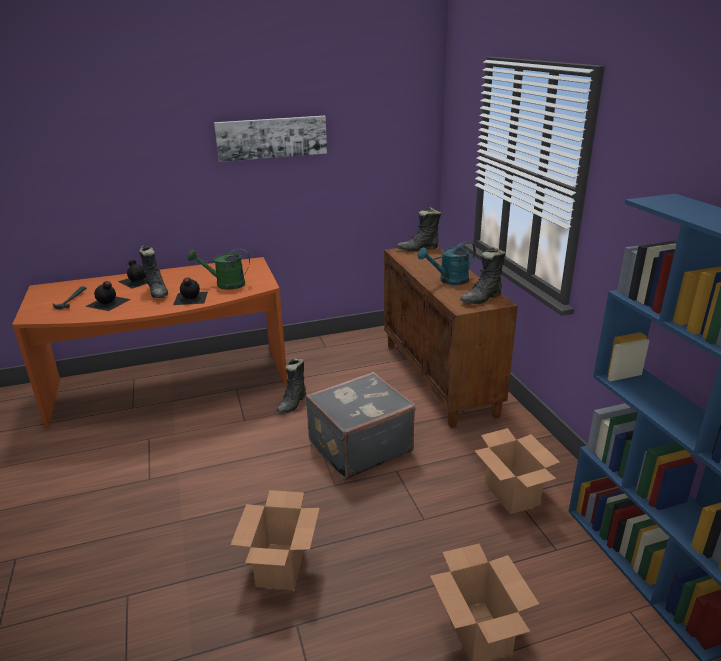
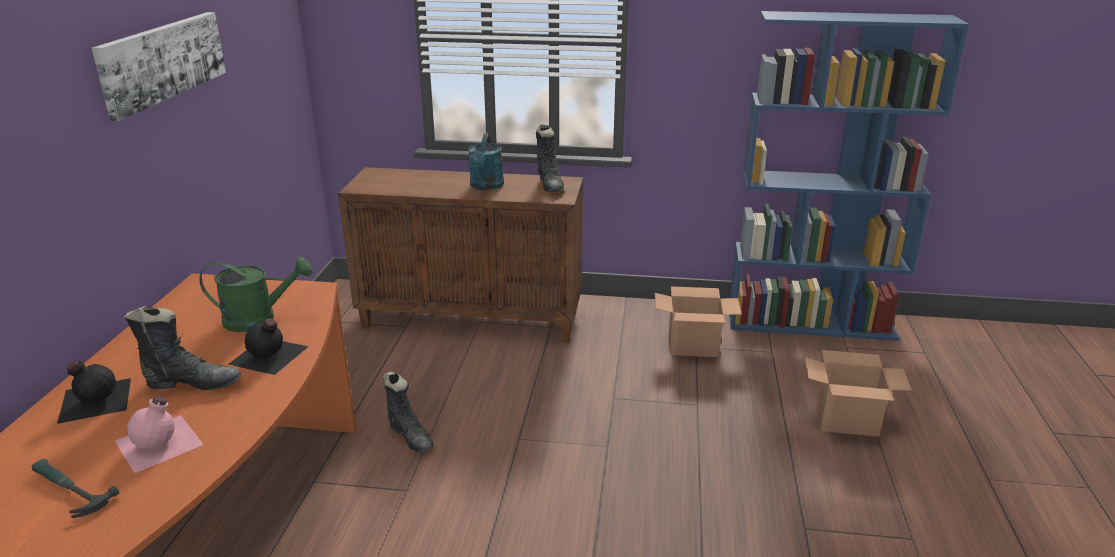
camera: 65 degrees left, 0 degrees up
(108, 303) = (160, 442): black bottle -> pink bottle
(225, 284) = (259, 319): green watering can -> green watering can turned 120 degrees counterclockwise
(281, 567) = (719, 520): cardboard box -> none
(358, 447) = (551, 410): grey suitcase -> none
(418, 249) = (371, 177): black boot -> none

